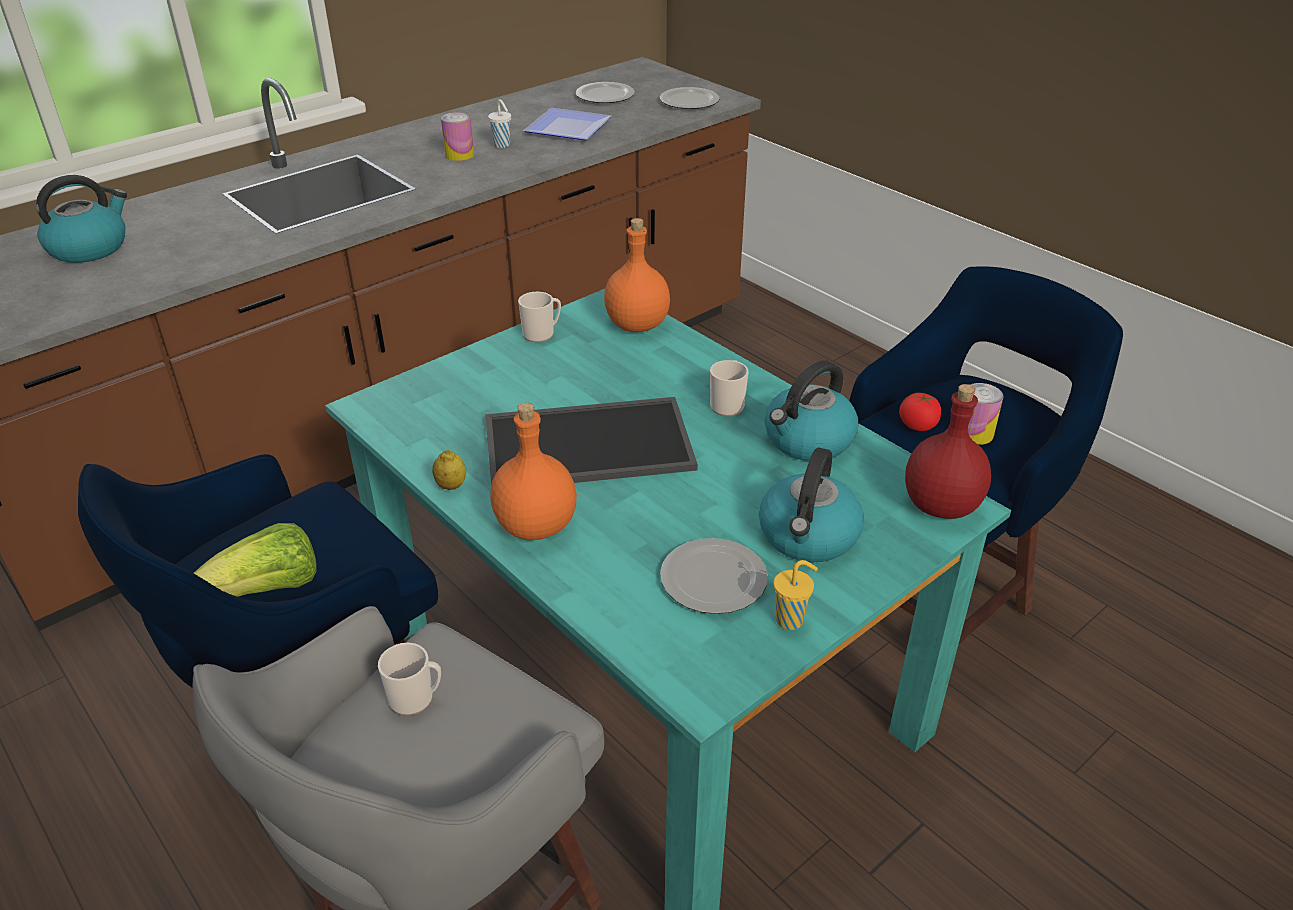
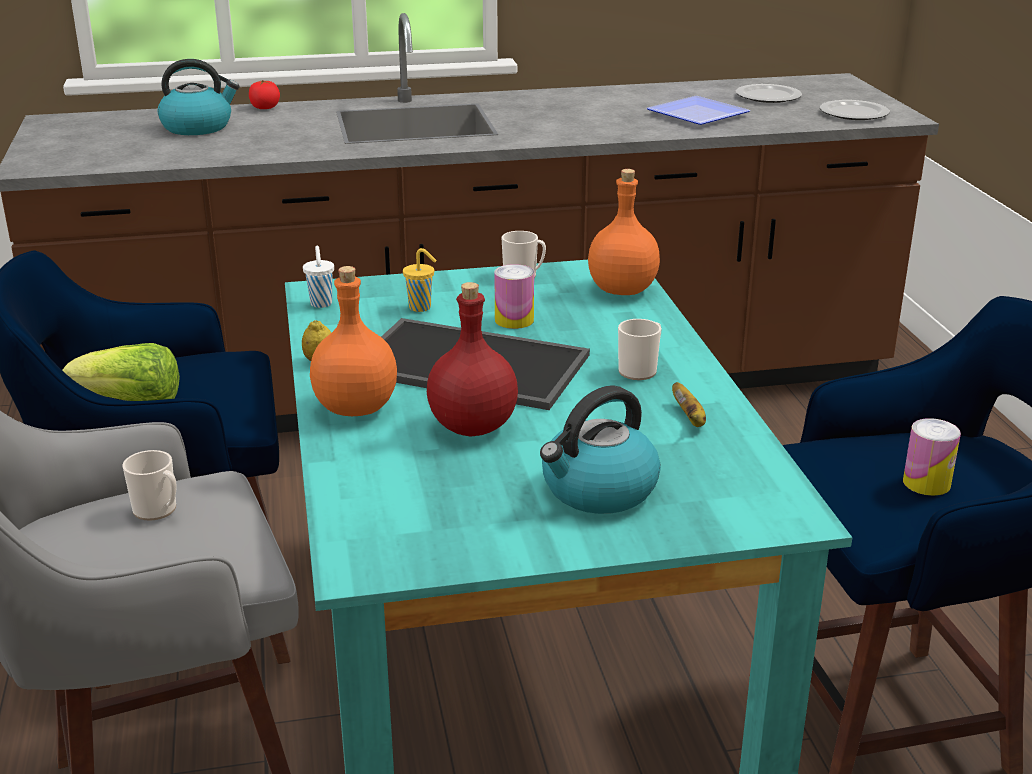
camera: 30 degrees right, 10 degrees down
(459, 155) = (568, 118): can -> can (514, 320)
(502, 145) = (617, 117): white cup -> white cup (321, 304)
(714, 580) = (465, 493): plate -> none
(791, 620) = (503, 545): yellow cup -> yellow cup (421, 308)
(808, 440) = (689, 418): kettle -> banana
(917, 425) = (865, 458): tomato -> tomato (265, 108)
(940, 506) = (770, 509): red bottle -> red bottle (471, 427)

